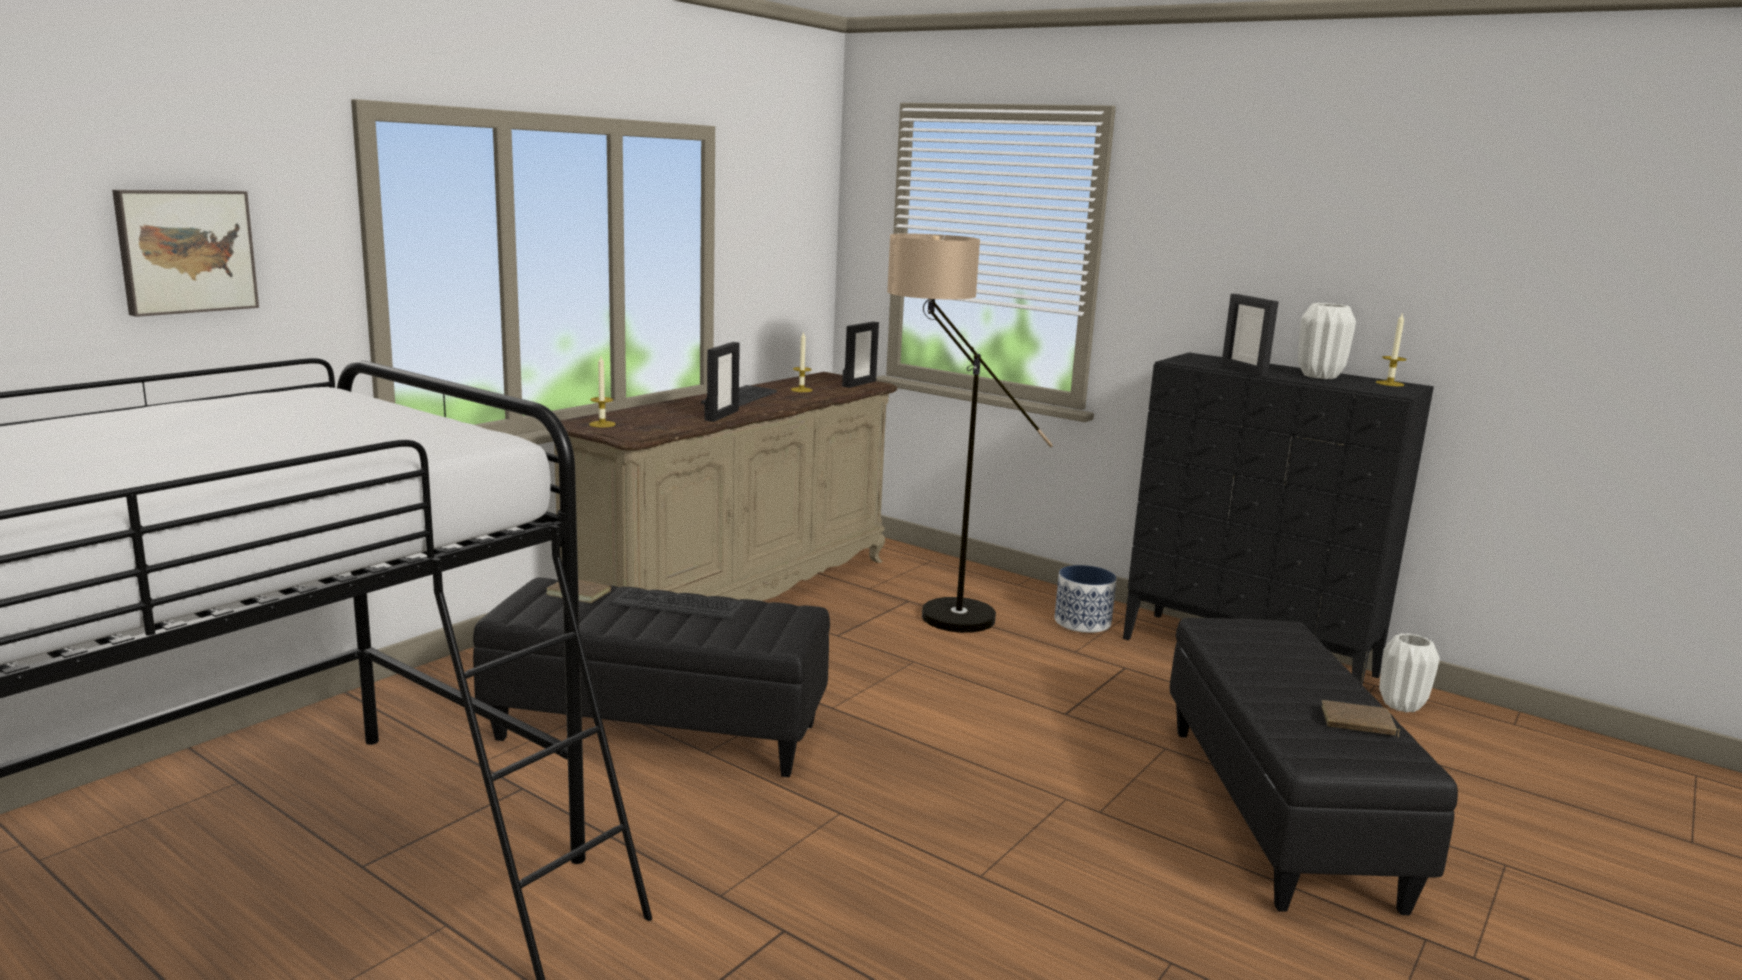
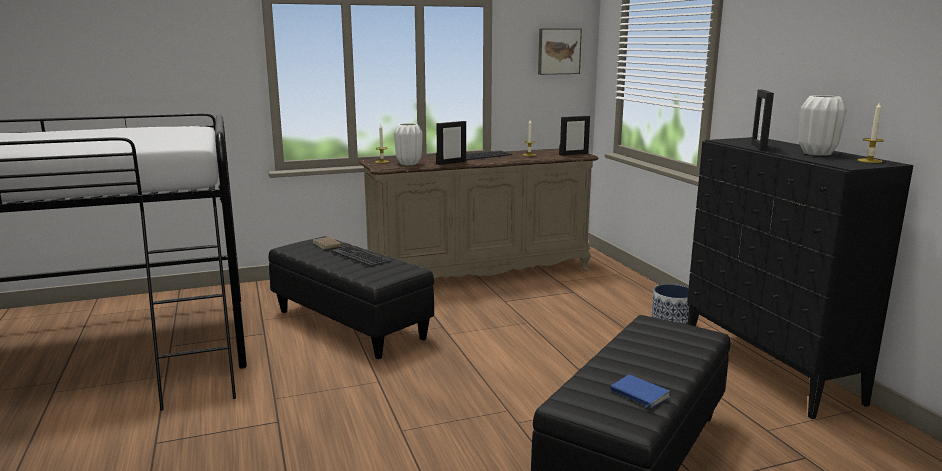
camera: 35 degrees right, 0 degrees up
(185, 251) = (178, 65): picture -> picture (558, 51)
(933, 610) = (581, 299): floor lamp -> none
(1357, 723) = (638, 395): brown book -> blue book
(1401, 706) = (856, 428): white vase -> white vase (408, 164)

